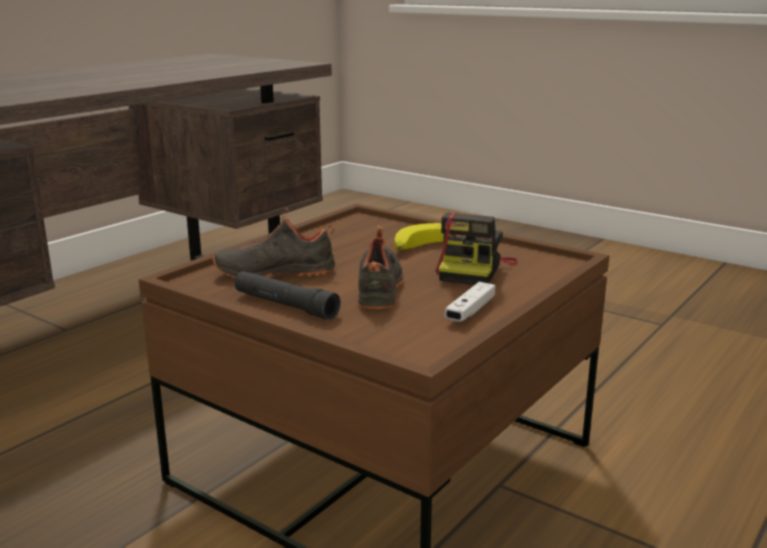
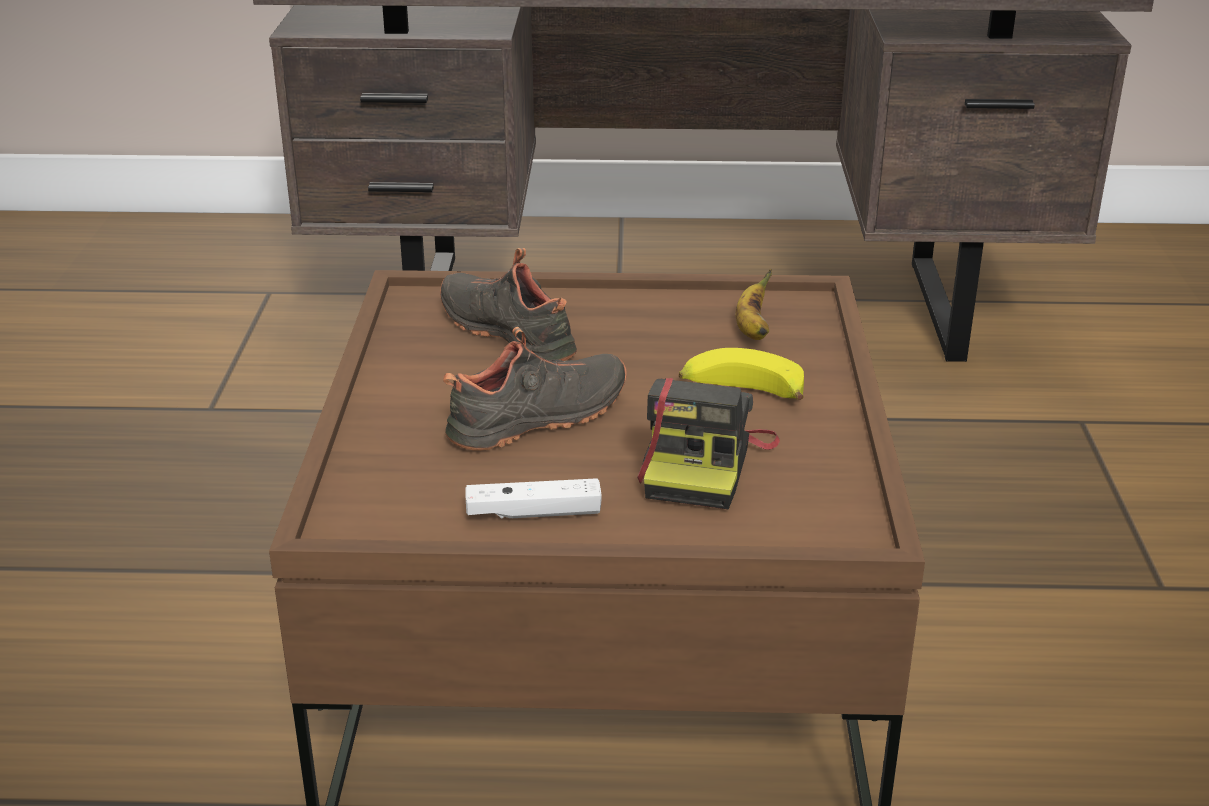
camera: 55 degrees right, 10 degrees up
(285, 305) = (409, 382): black flashlight -> none
(366, 231) = (752, 329): none -> banana
(474, 270) = (704, 464): camera -> camera turned 60 degrees counterclockwise

